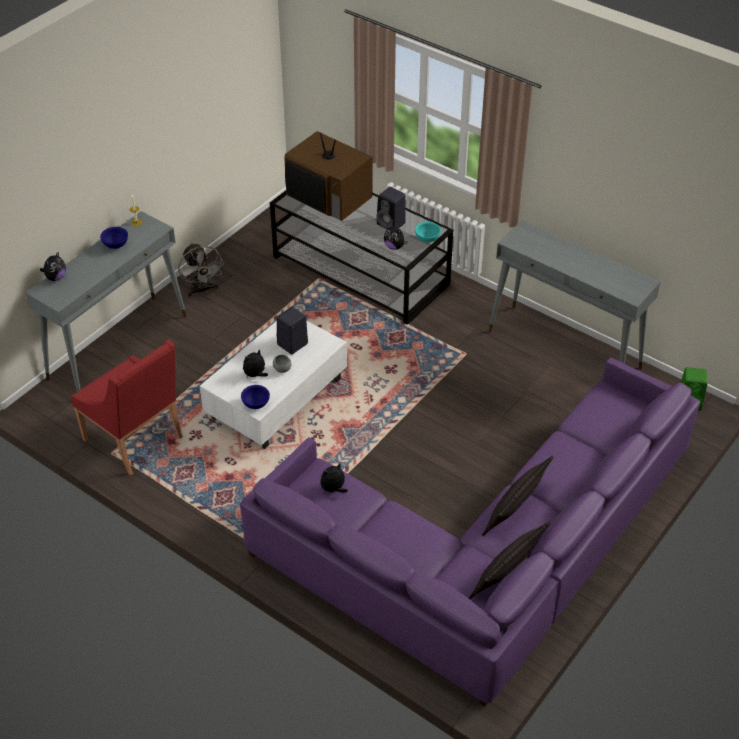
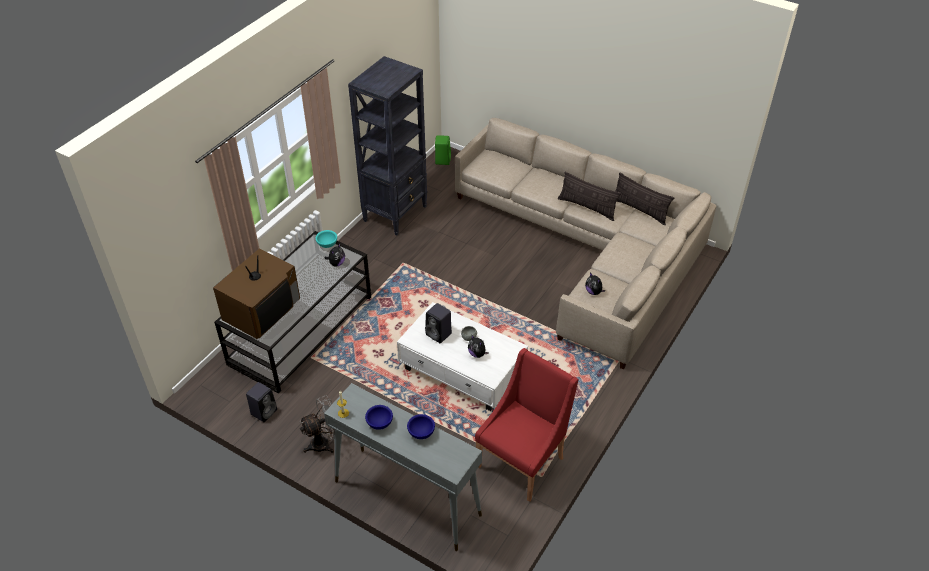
camera: 95 degrees left, 0 degrees up
(55, 277) = (432, 463): plush toy -> none
(256, 404) = (511, 349): blue bowl -> blue bowl (421, 432)
(392, 224) = (305, 266): black speaker -> black speaker (264, 411)
(486, 552) = (589, 249): purple sofa -> beige sofa
(564, 350) = (395, 213): grey console table -> black bookcase

